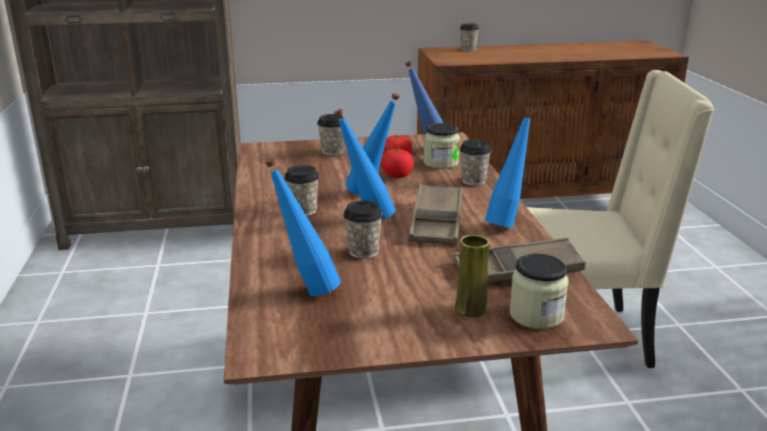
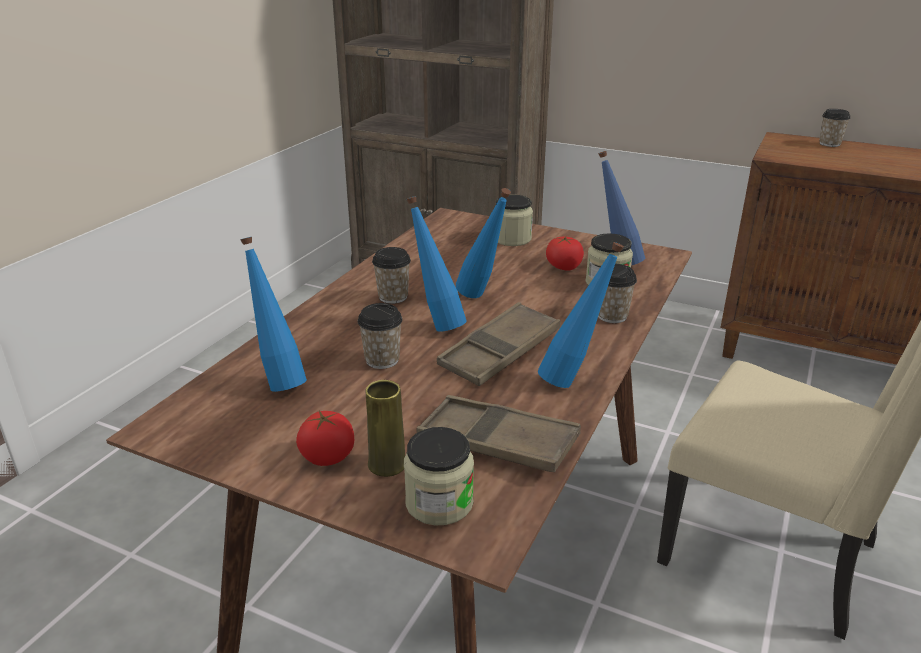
camera: 35 degrees right, 5 degrees up
(332, 151) = (512, 239): cup -> jar
(397, 175) = (537, 285): tomato -> tomato (328, 456)

